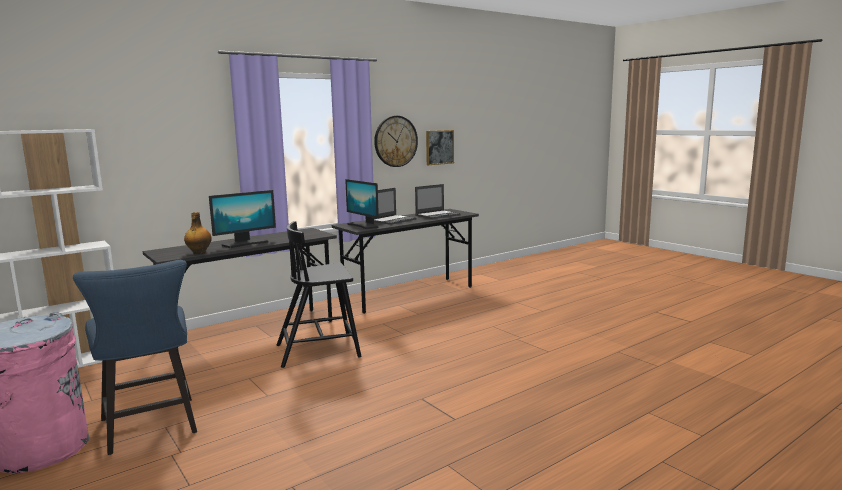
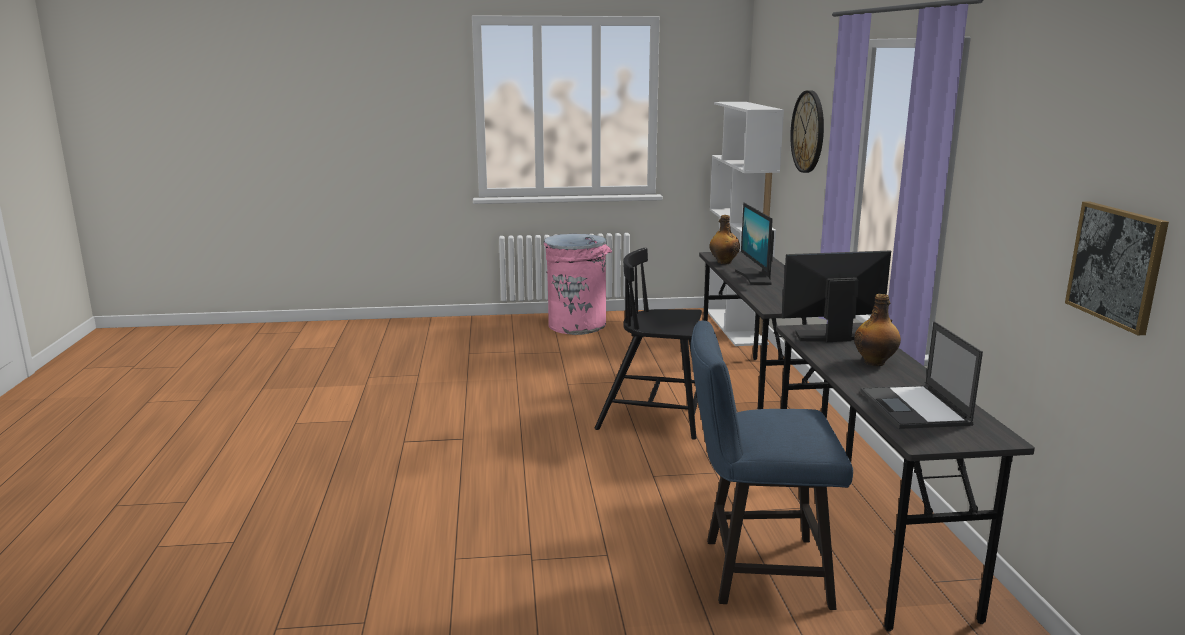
camera: 120 degrees right, 5 degrees up
(151, 429) = (563, 348): blue chair -> blue chair (755, 571)
(319, 350) = (653, 418): black chair -> black chair turned 90 degrees counterclockwise
(393, 220) = (875, 362): laptop -> bottle
(395, 141) = (1018, 208): wall clock -> wall clock (808, 131)

